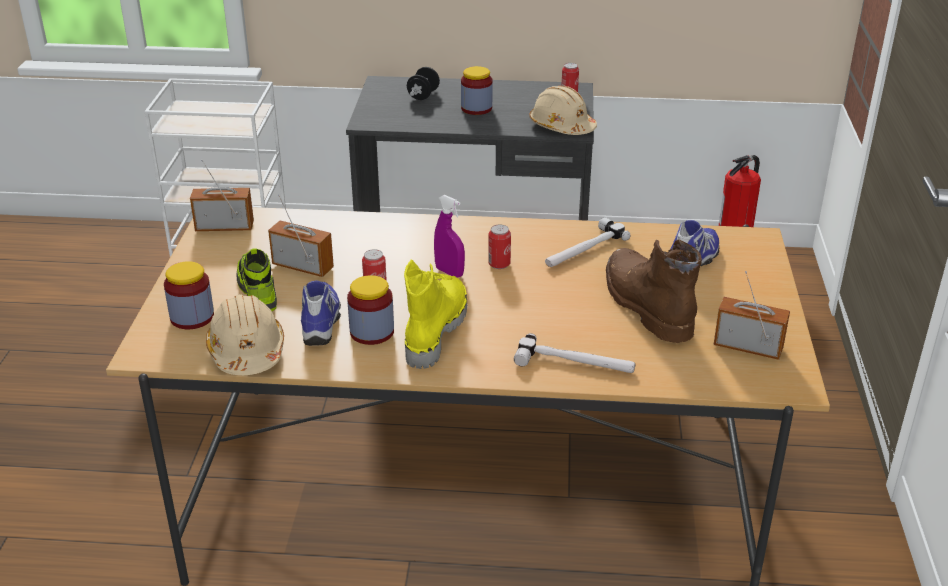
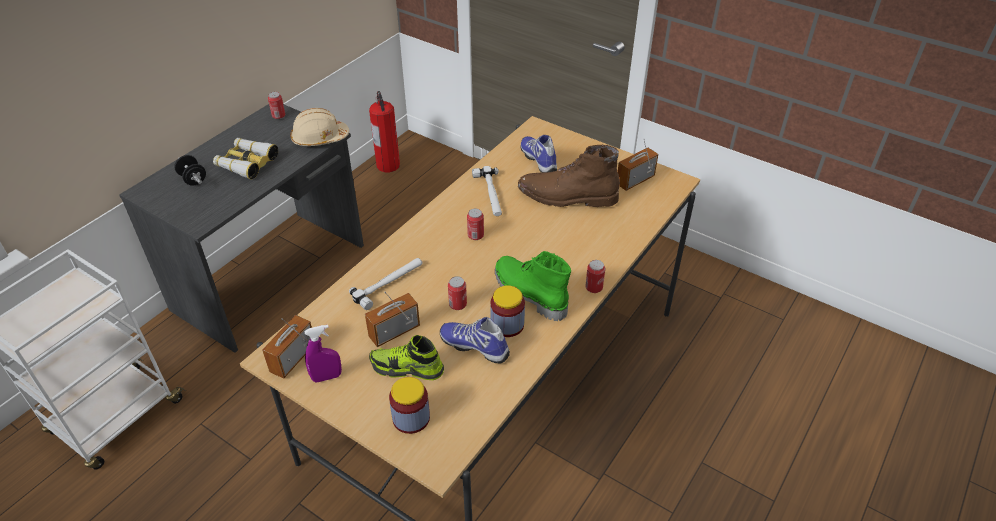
camera: 60 degrees left, 10 degrees up
(247, 351) = (481, 399): beige hard hat -> none
(434, 331) = (528, 295): yellow boot -> green boot
(449, 272) = (465, 261): purple spray bottle -> purple spray bottle (326, 377)
(476, 108) = (247, 163): jar -> binoculars
(491, 375) = (593, 288): none -> can
(575, 363) = (605, 249): hammer -> hammer (389, 284)

